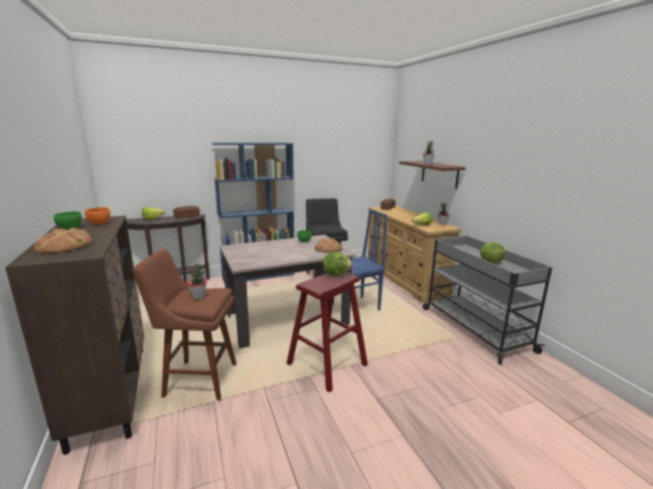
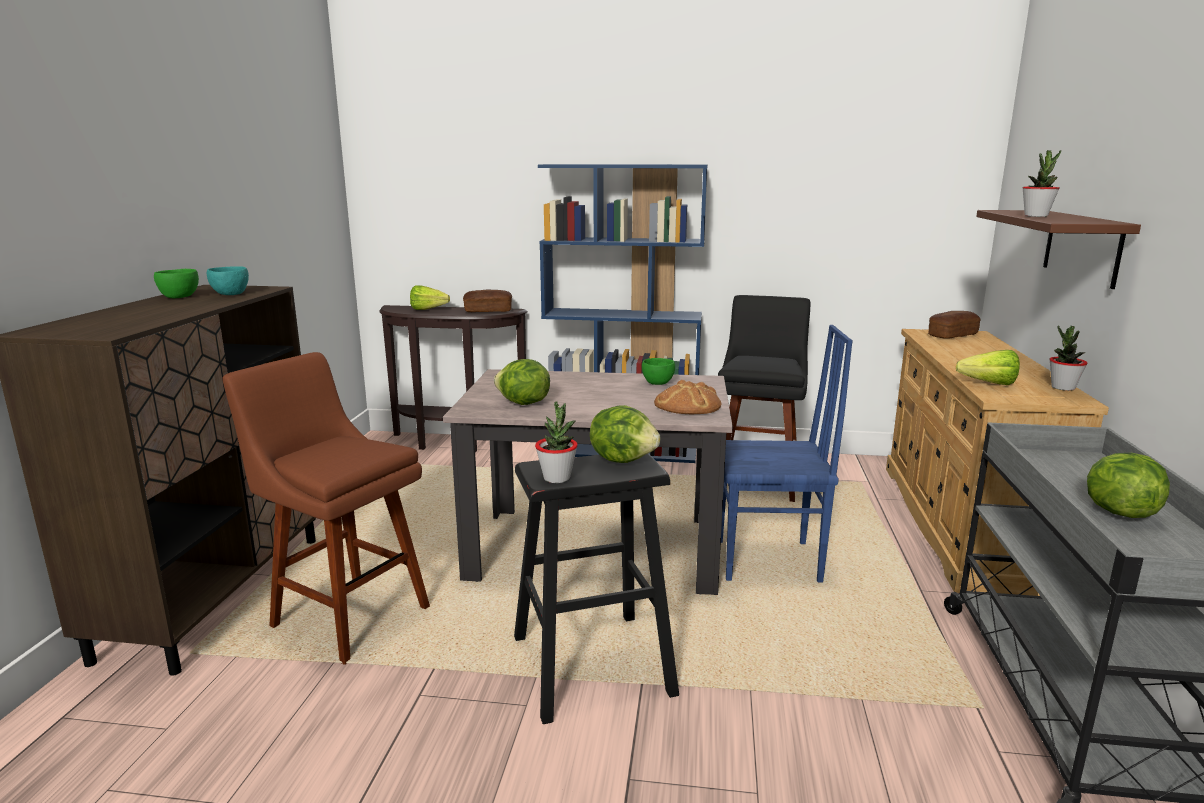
camera: 30 degrees right, 0 degrees up
(64, 246) = (112, 319): bread -> none
(99, 223) = (229, 294): orange bowl -> turquoise bowl
(198, 296) = (339, 451): potted plant -> potted plant (557, 478)
(261, 259) = (523, 403): none -> lettuce
(327, 364) = (591, 665): red stool -> black stool

